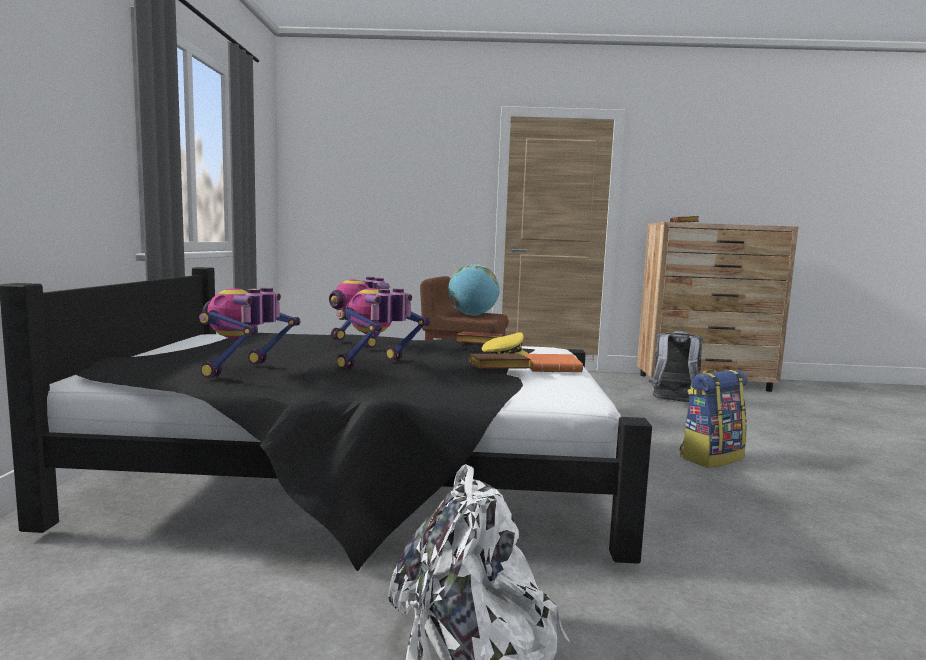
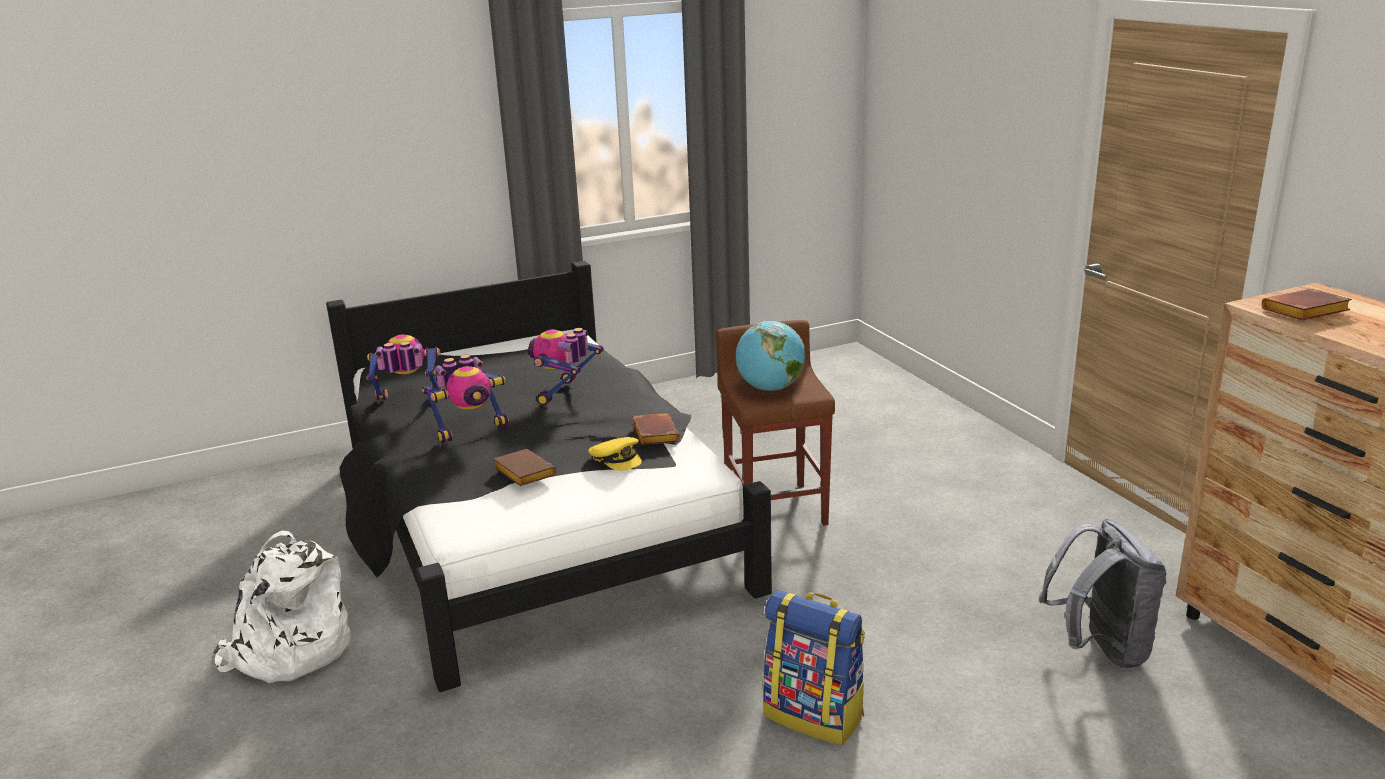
camera: 65 degrees right, 15 degrees up
(377, 365) = (471, 430): toy robot -> toy robot turned 135 degrees clockwise
(553, 368) = (574, 496): orange book -> none

